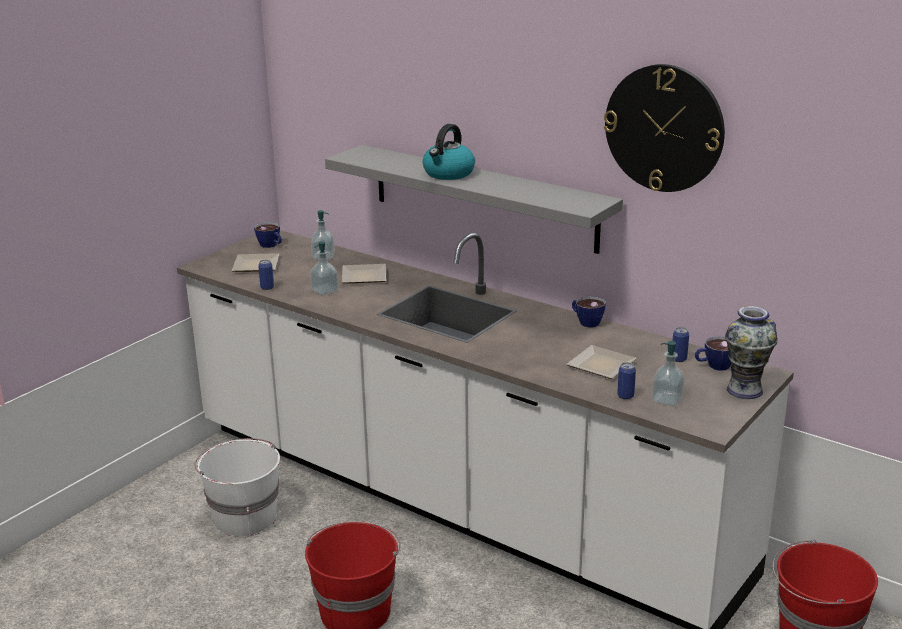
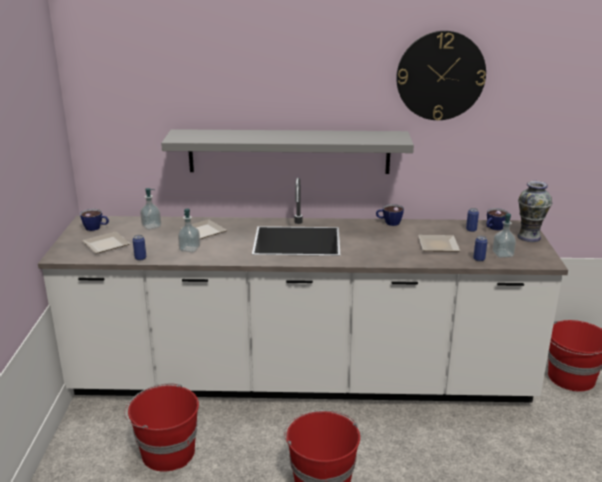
camera: 35 degrees left, 0 degrees up
(244, 517) = (167, 452): white bucket -> red bucket
(448, 174) = (273, 136): kettle -> none

